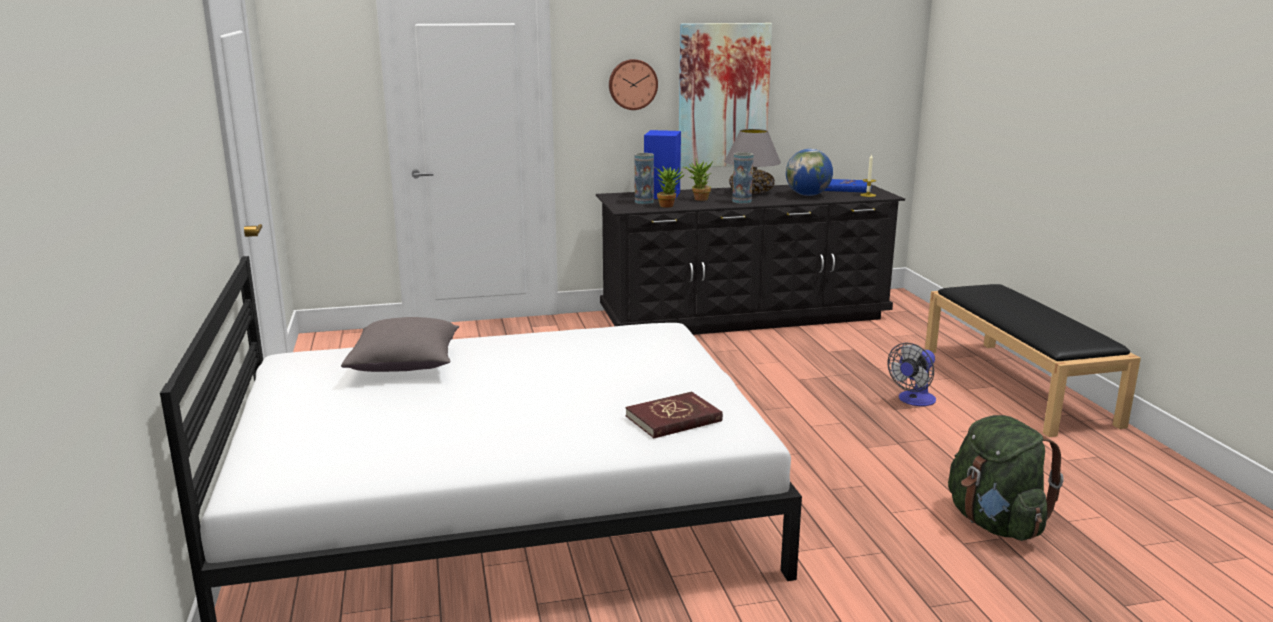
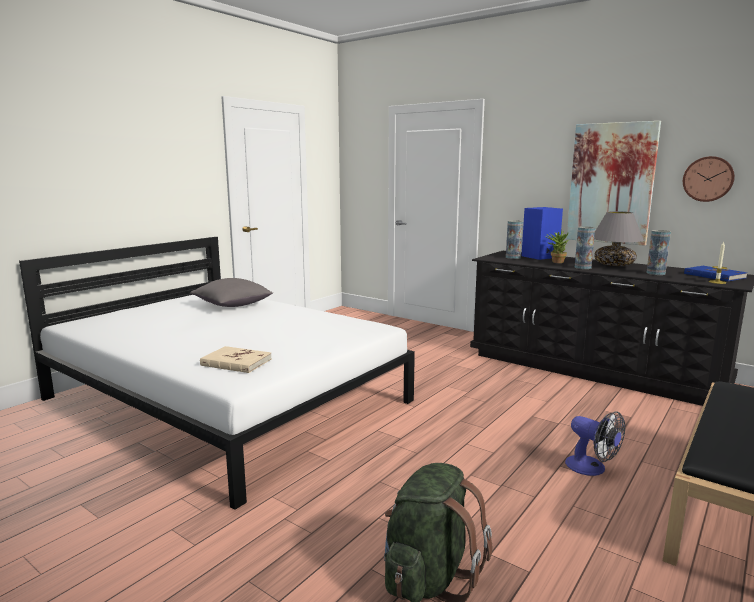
camera: 50 degrees right, 5 degrees down
(632, 84) = (536, 171): wall clock -> wall clock (708, 179)
(669, 205) = (521, 261): potted plant -> none
(673, 419) = (236, 362): red book -> beige book
(808, 195) = (655, 273): globe -> vase
(913, 401) = (592, 468): fan -> fan turned 135 degrees counterclockwise

